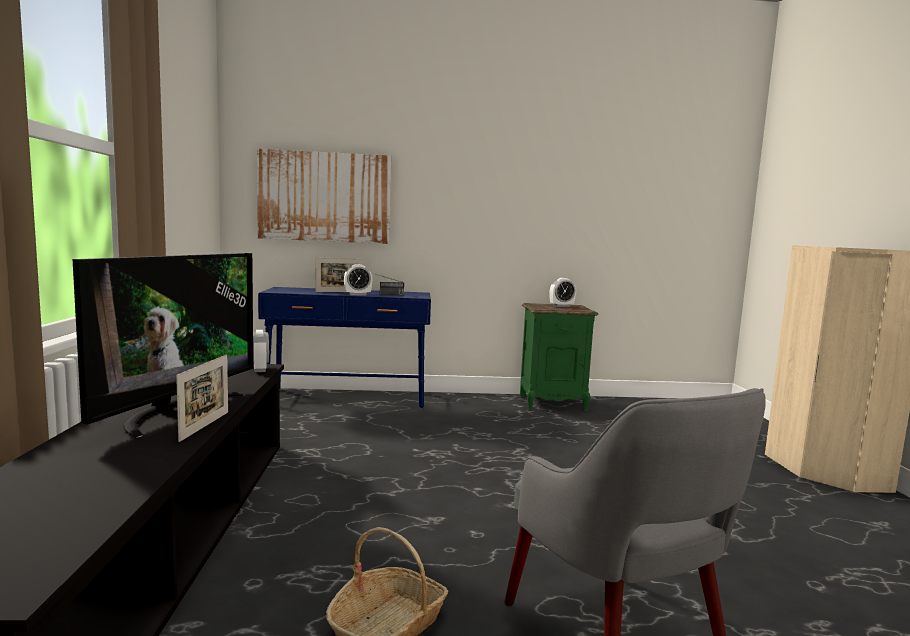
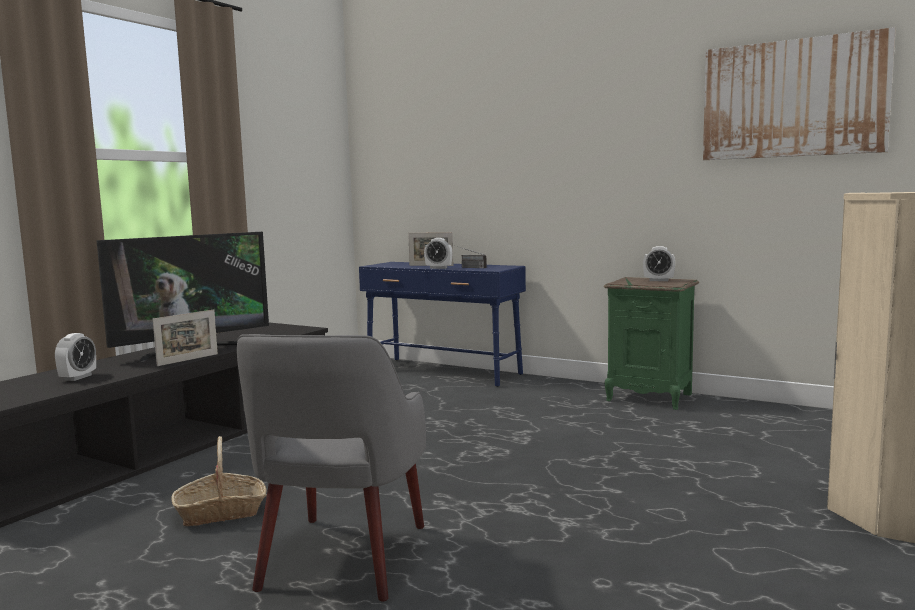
camera: 35 degrees right, 0 degrees up
(259, 369) = (301, 330): alarm clock -> alarm clock (78, 377)
(325, 197) = (429, 173): picture -> picture (793, 99)

